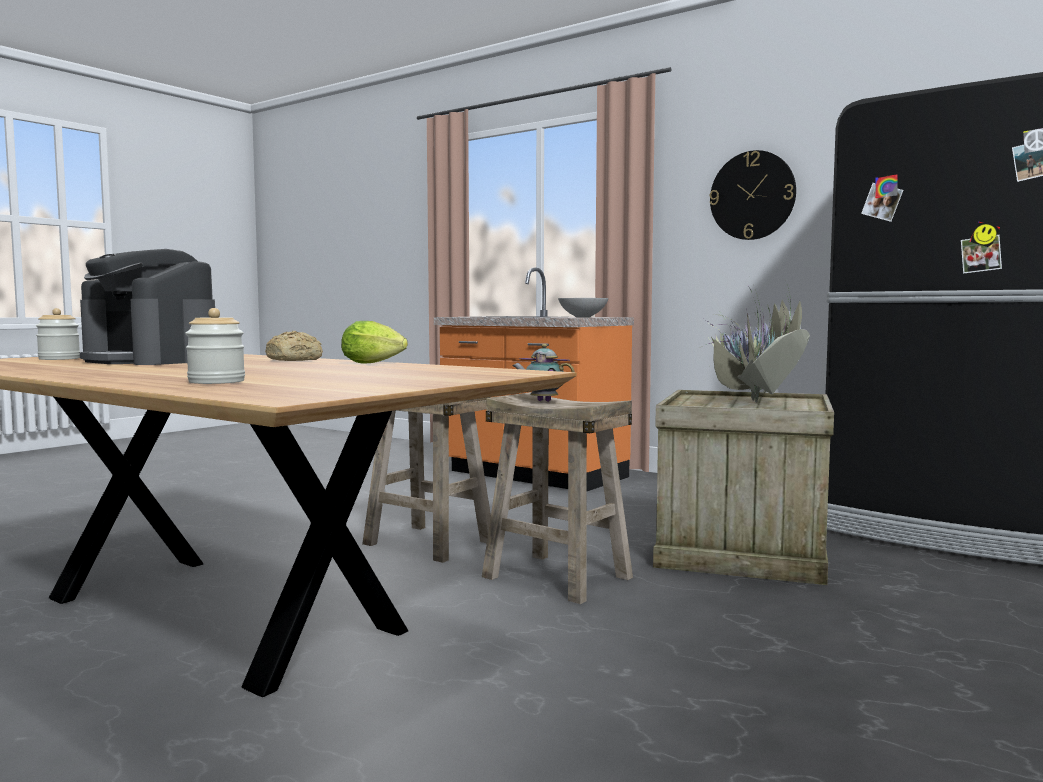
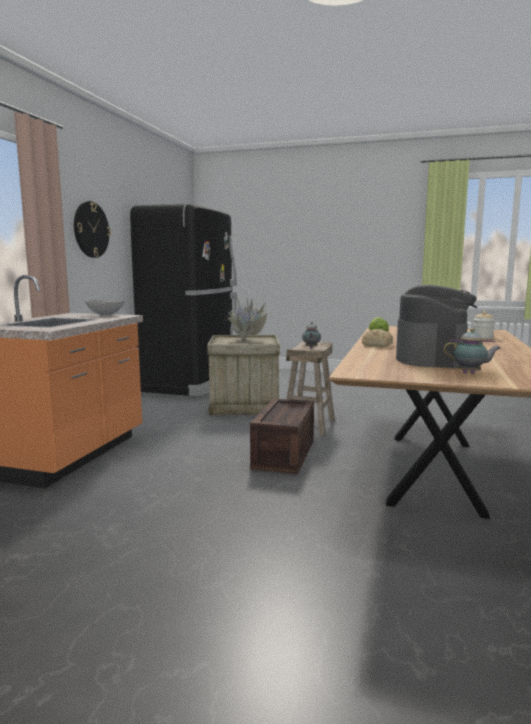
camera: 110 degrees left, 5 degrees up
(59, 359) = (470, 373): jar -> teapot
(430, 542) = (283, 453): beige stool -> crate

